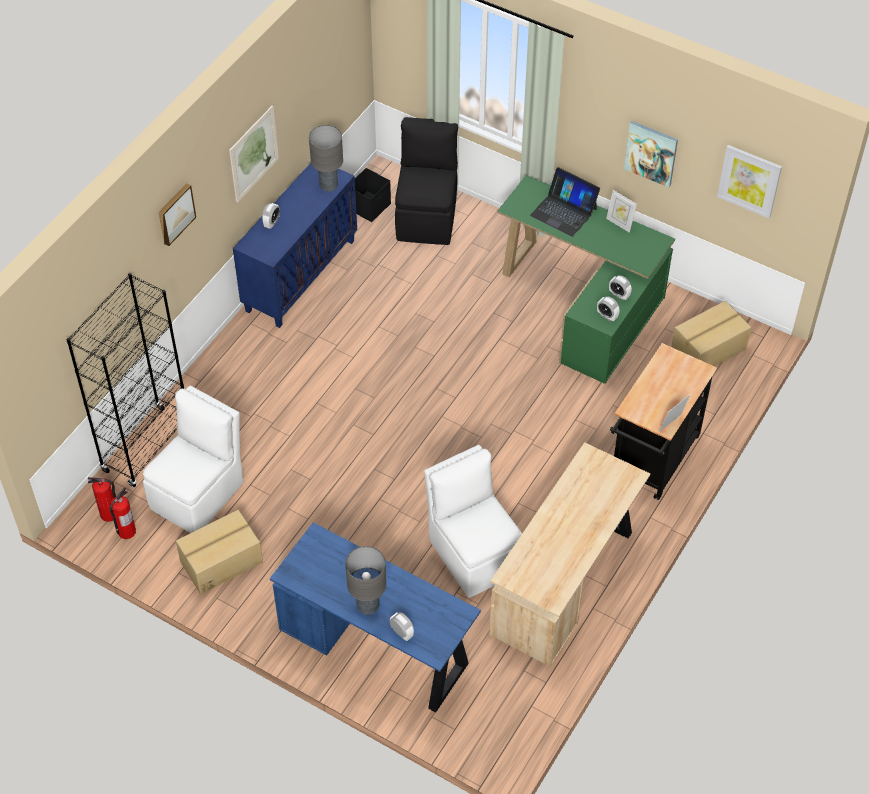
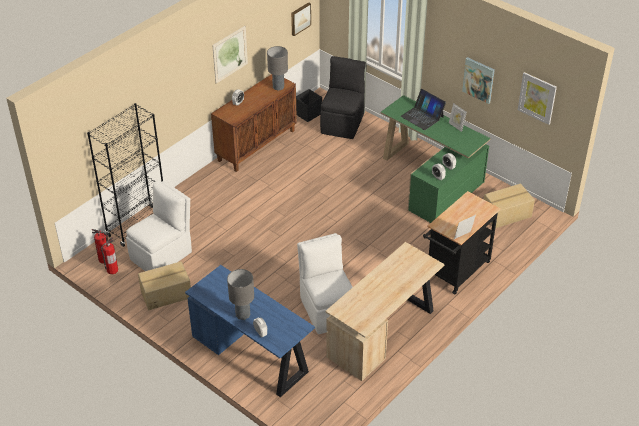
camera: 10 degrees right, 10 degrees down
(175, 213) = (171, 75): picture -> picture (300, 18)
(300, 274) = (256, 145): blue cabinet -> brown cabinet

